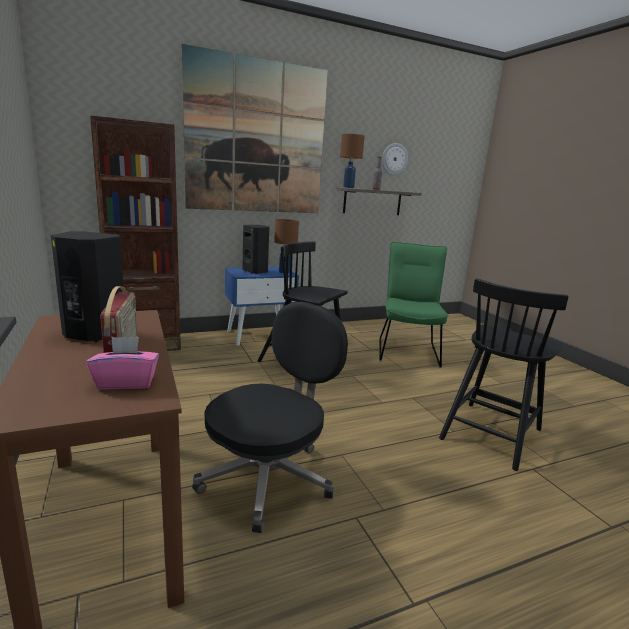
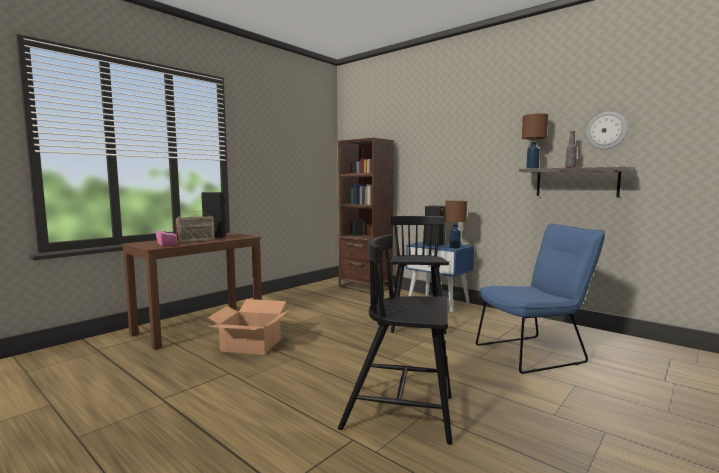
camera: 65 degrees right, 10 degrees down
(257, 138) = (451, 135): picture -> none
(269, 478) = (251, 345): black office chair -> cardboard box
(407, 350) = (535, 353): green chair -> blue chair

